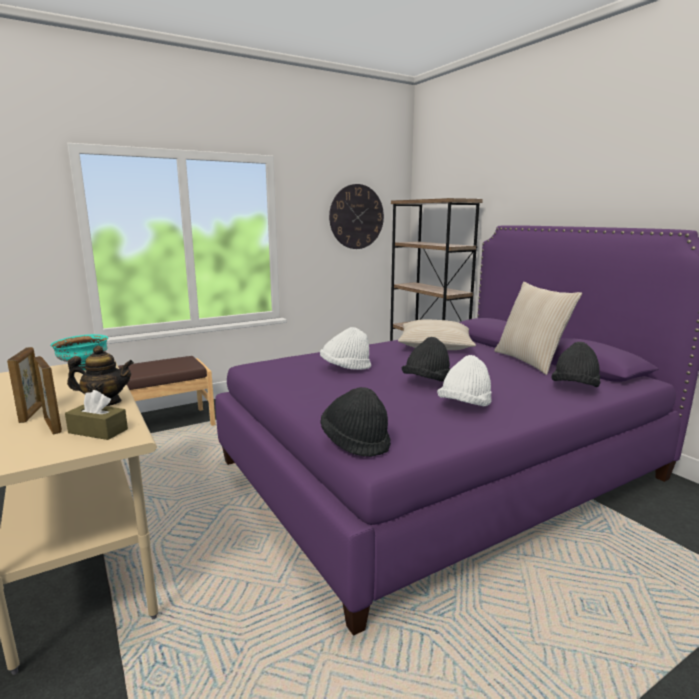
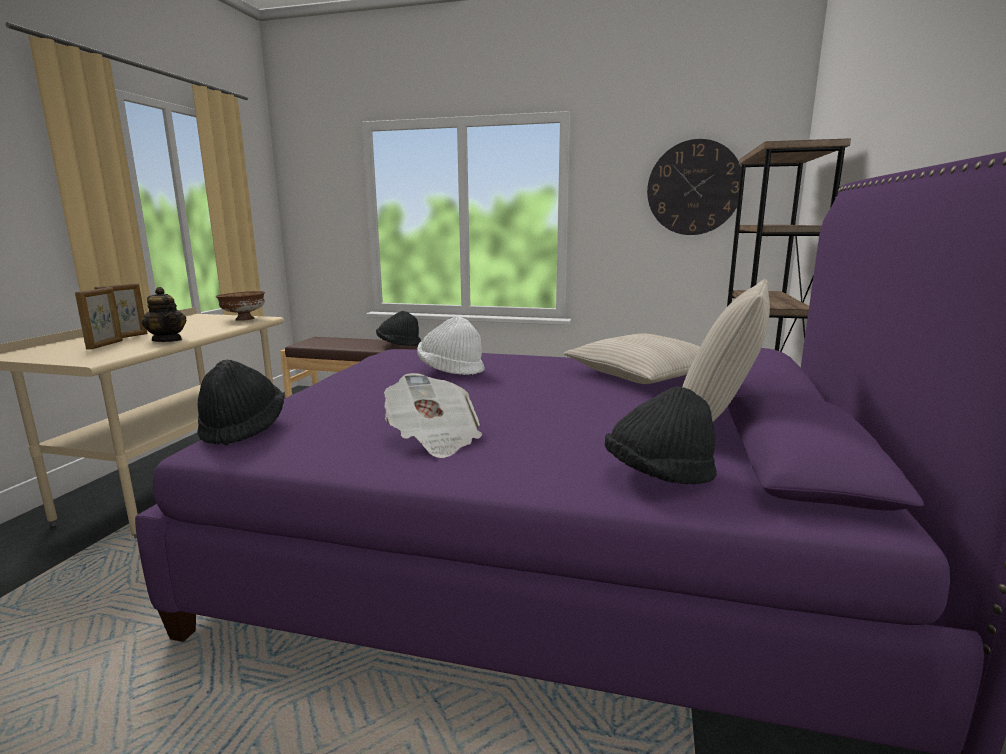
camera: 45 degrees right, 0 degrees up
(84, 368) = (243, 319): turquoise bowl -> brown bowl
(98, 431) = (101, 353): brown tissue box -> none
(426, 381) = (484, 404): black hat -> black hat (398, 345)
(464, 406) = (433, 439): white hat -> newspaper

